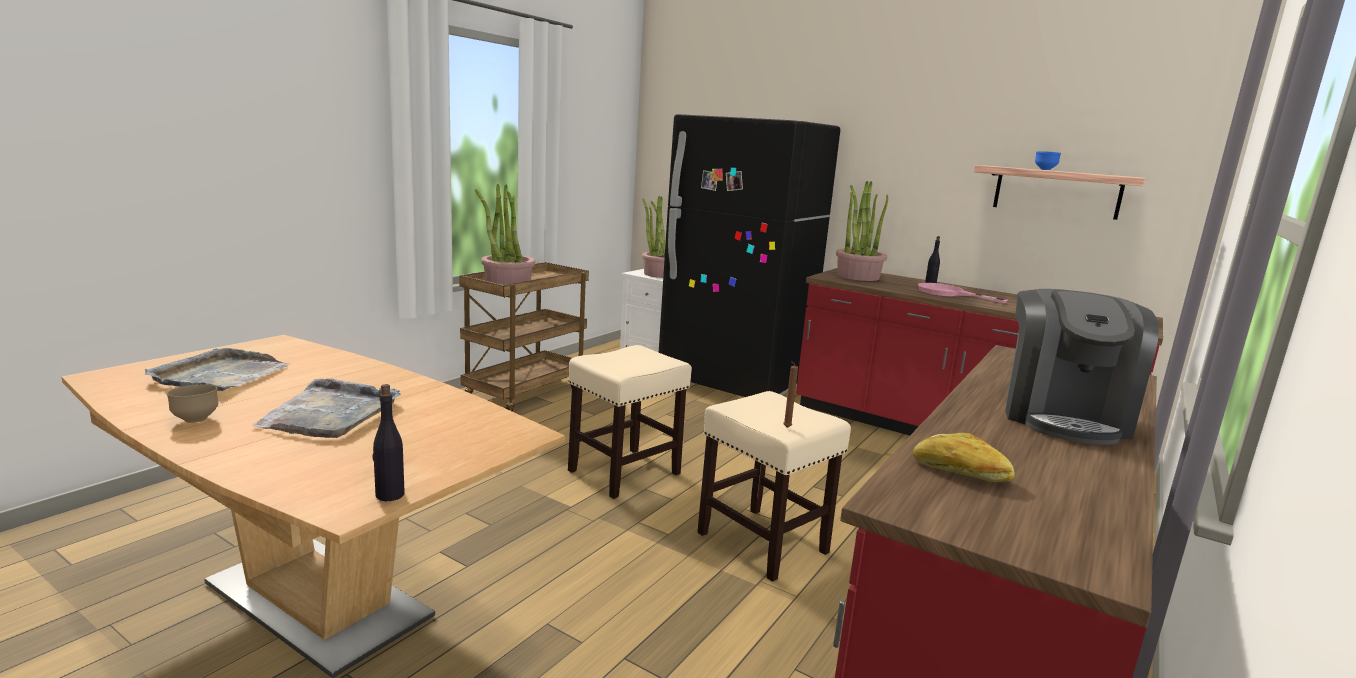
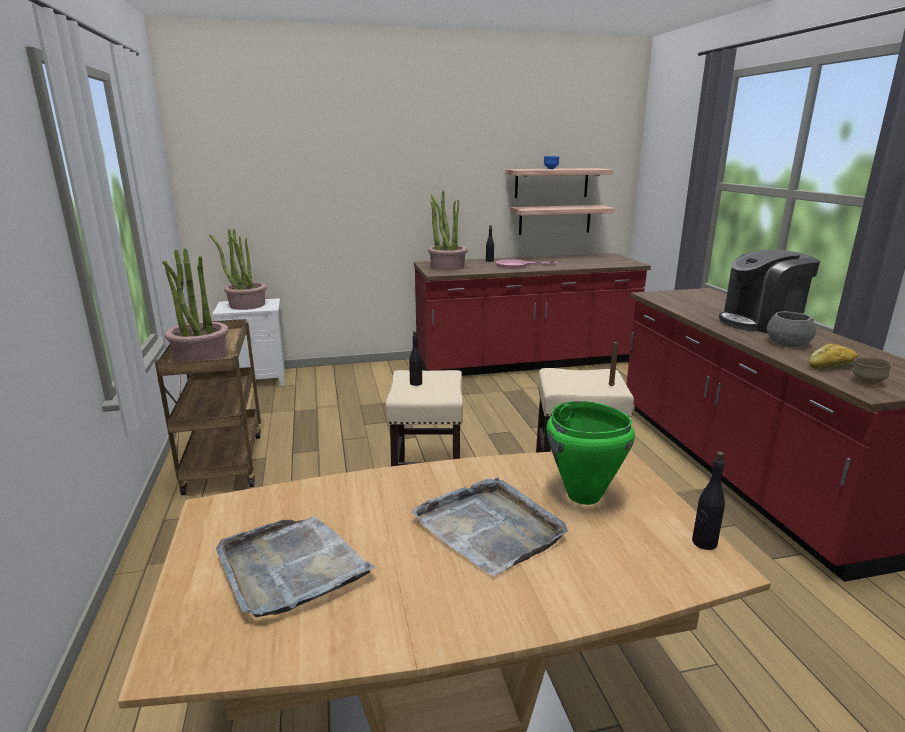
camera: 45 degrees left, 5 degrees up
(195, 420) = (433, 609): brown bowl -> brown bowl (867, 383)
(427, 434) = (583, 496): none -> green cooking pot
(625, 357) = (416, 383): none -> black bottle
(734, 381) = (356, 379): black fridge -> none
(1002, 440) = (788, 343): none -> grey bowl
(1055, 246) = (554, 219): none -> shelf
(1062, 417) = (760, 322): coffee machine -> coffee machine turned 105 degrees clockwise

